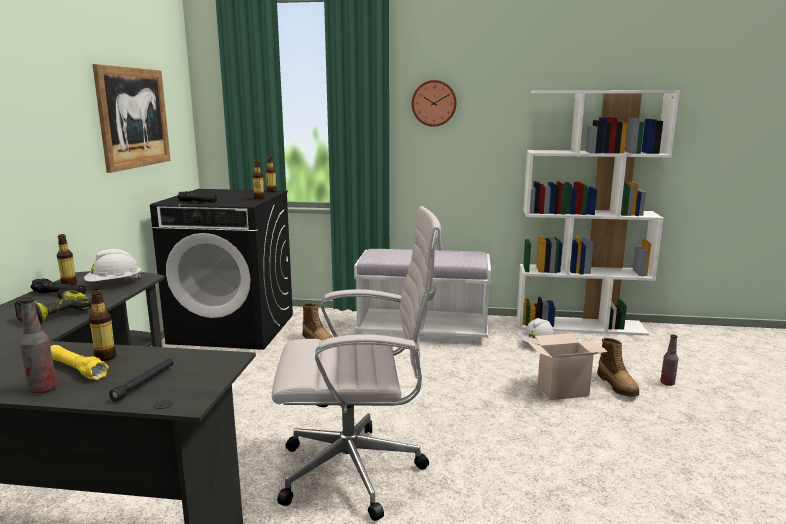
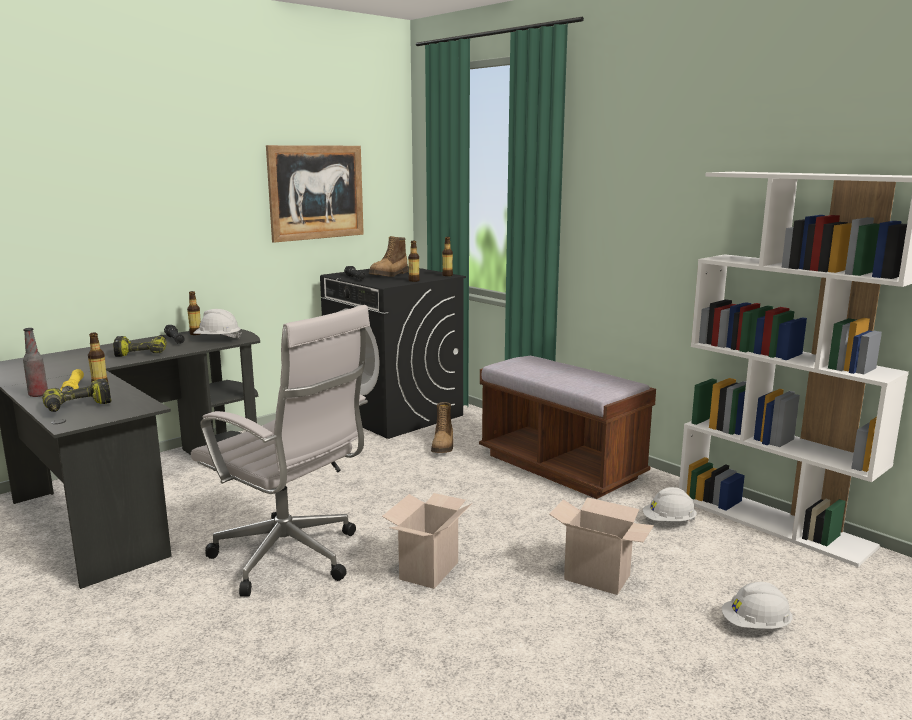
camera: 40 degrees right, 0 degrees up
(144, 383) = (78, 407): black flashlight -> power drill
(423, 330) = (560, 467): white bench -> brown bench
(434, 103) = (619, 184): wall clock -> none
(467, 431) = (428, 569): none -> cardboard box
(618, 386) = (678, 600): boot -> boot (389, 275)
(667, 383) = (755, 626): bottle -> white hard hat

